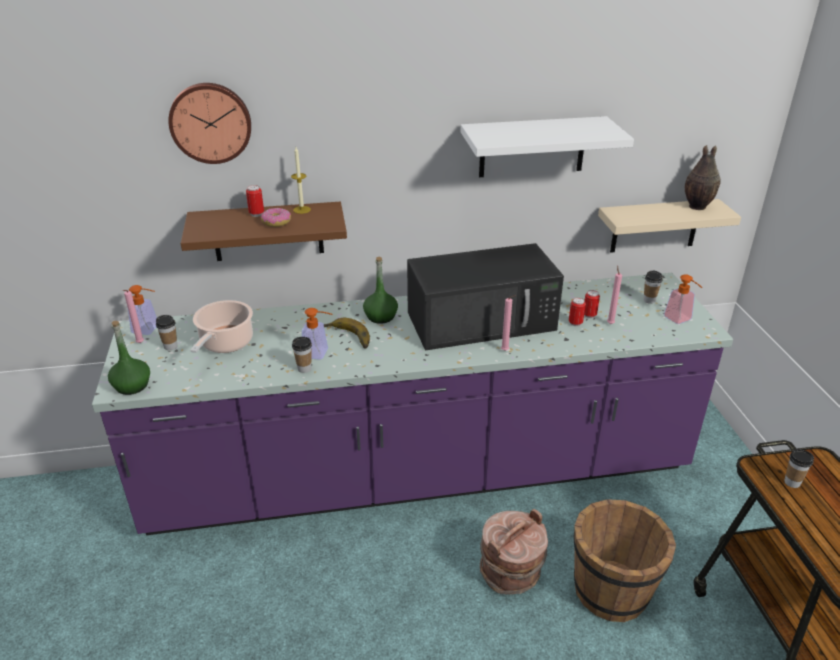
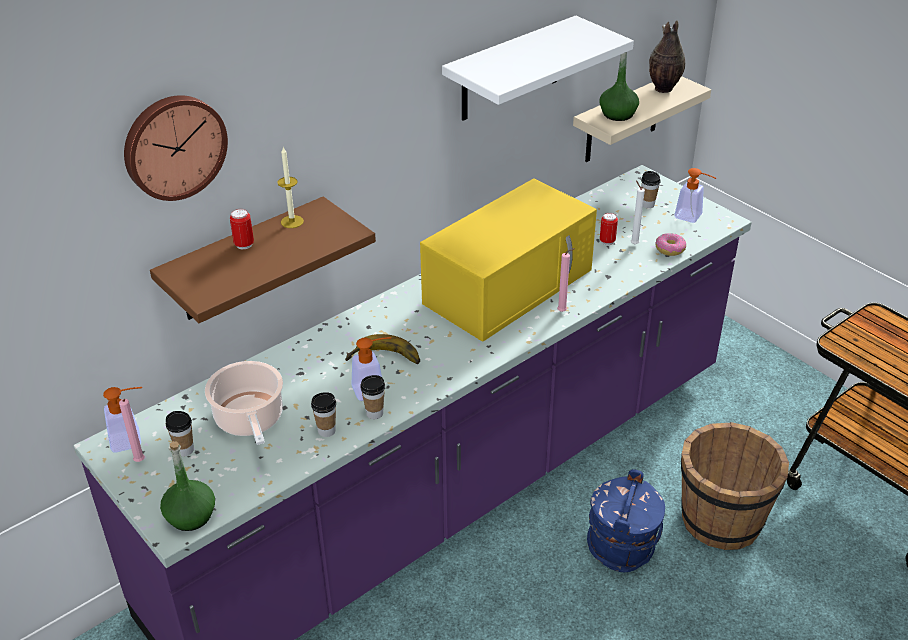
camera: 30 degrees left, 5 degrees up
(276, 222) = (282, 248): donut -> donut (670, 249)
(381, 316) = (398, 319): green bottle -> green bottle (618, 114)
(483, 320) = (509, 285): black microwave -> yellow microwave
(511, 573) = (622, 547): brown bucket -> blue bucket
(575, 323) = (601, 255): can -> none
(610, 323) = (633, 243): pink candle -> white candle
(792, 482) = (871, 346): cup -> cup (326, 431)

